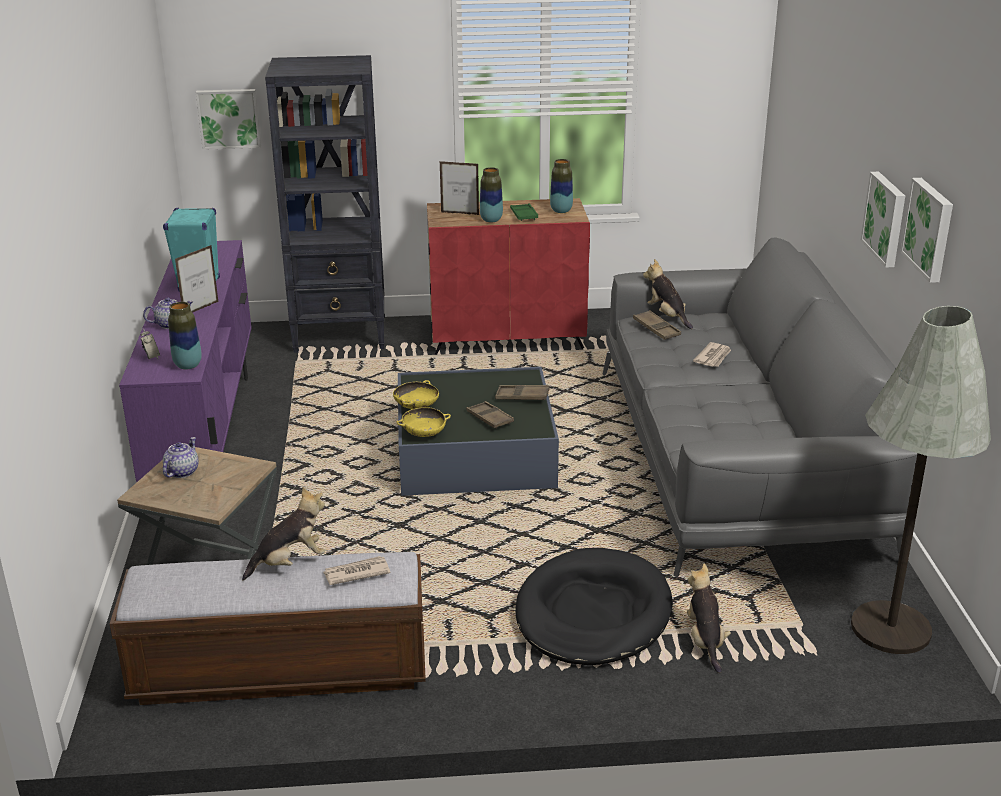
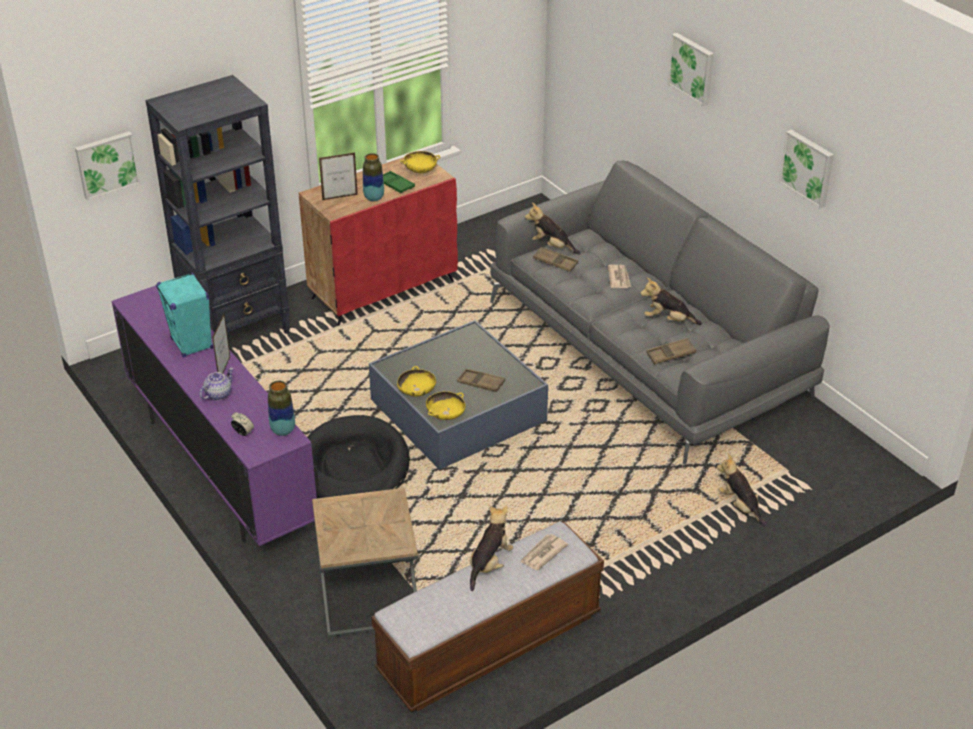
camera: 30 degrees left, 10 degrees up
(182, 471) = (343, 522): teapot -> none
(522, 396) = (487, 354): brown tray -> brown tray (671, 354)
(561, 211) = (420, 171): vase -> yellow bowl
(592, 613) = (655, 514): black dog bed -> black dog bed (353, 467)
(733, 407) = (668, 320): none -> plush toy
(886, 218) = (749, 152): picture -> picture (692, 68)
(890, 628) = (839, 452): grey floor lamp -> none

